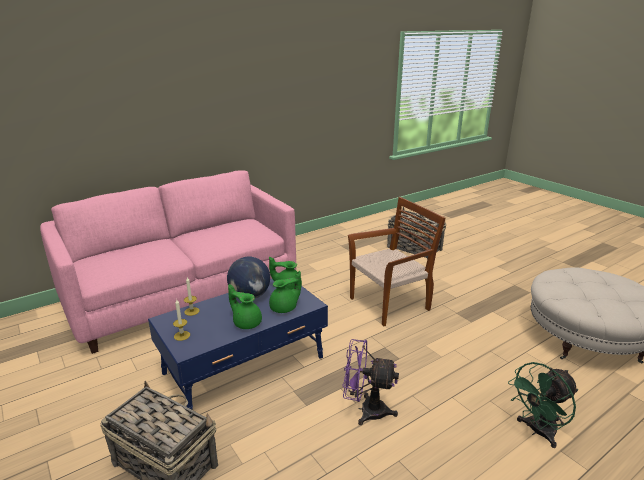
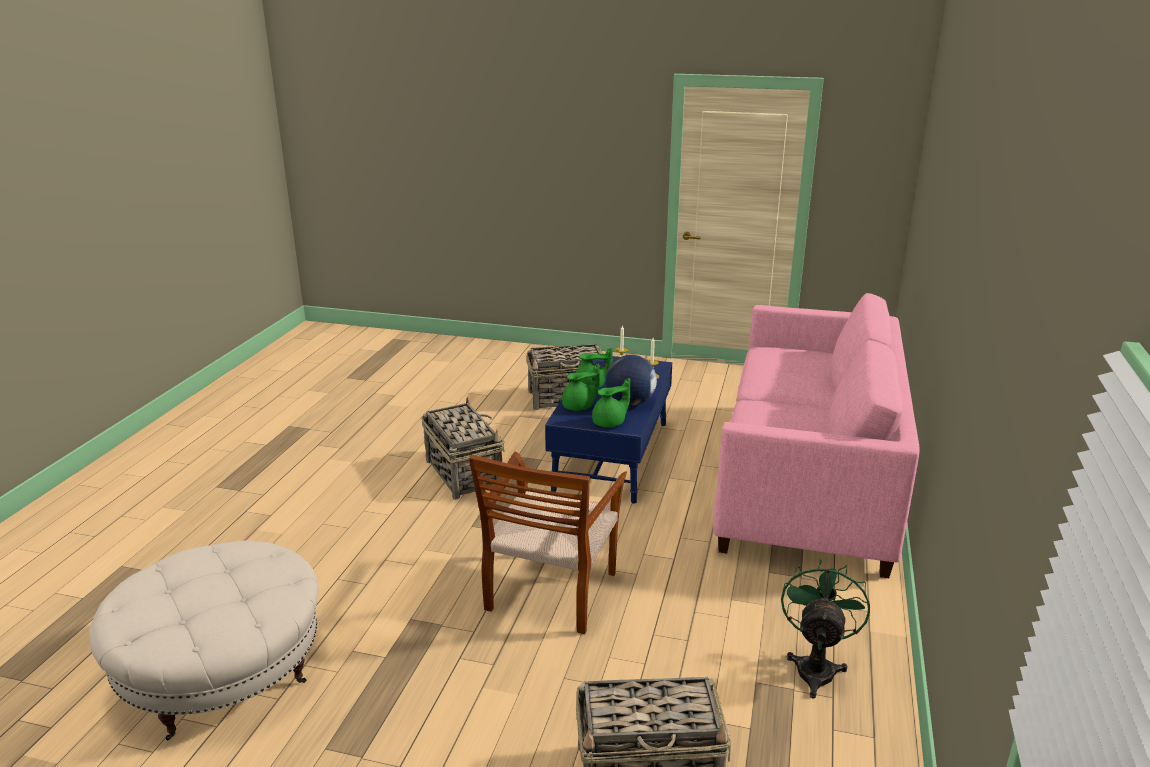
camera: 140 degrees right, 0 degrees up
(285, 308) = (580, 407): green teapot -> green teapot turned 135 degrees counterclockwise
(366, 410) = (463, 473): purple fan -> basket
(537, 431) = (293, 521): green fan -> green fan (816, 667)

